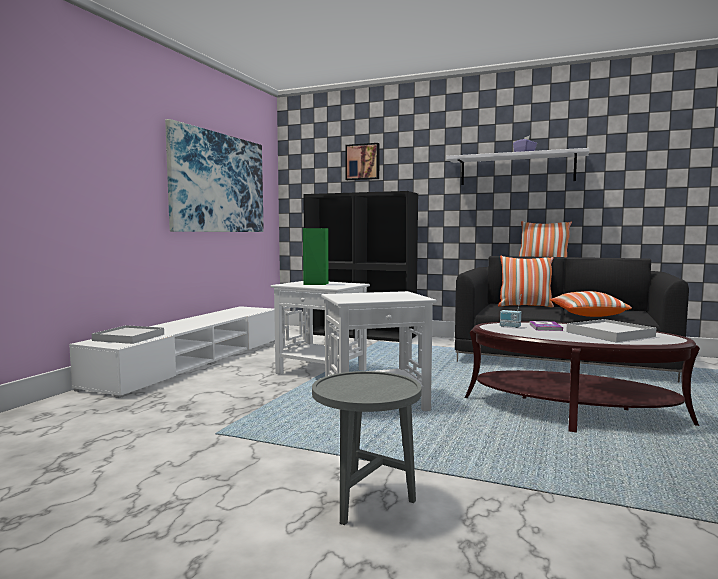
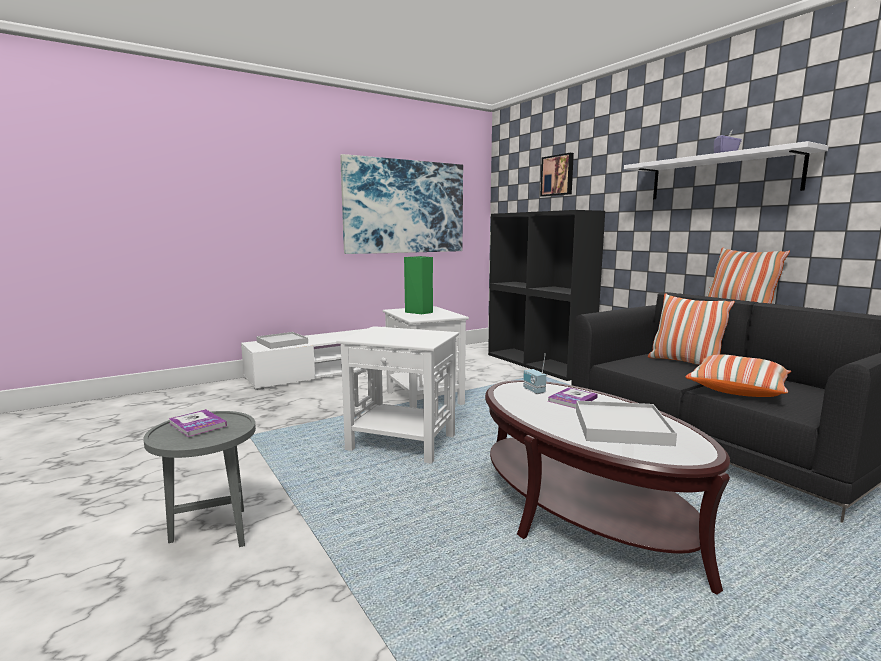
camera: 35 degrees right, 5 degrees up
(354, 384) = (197, 424): none -> book

